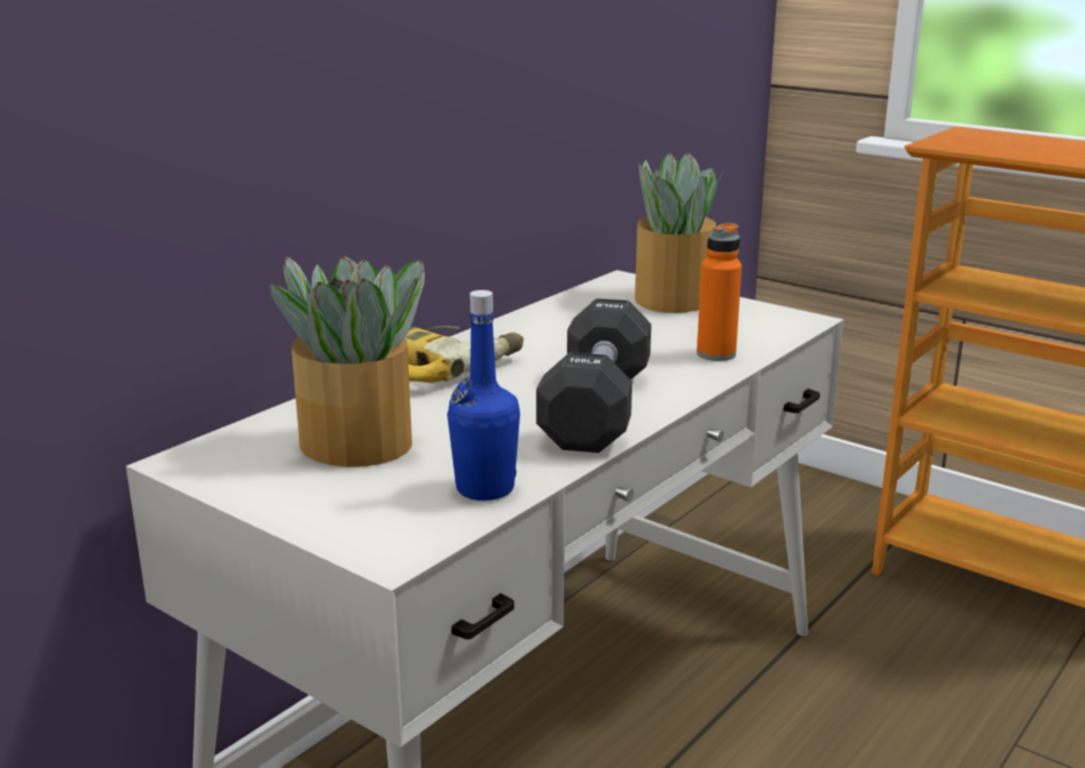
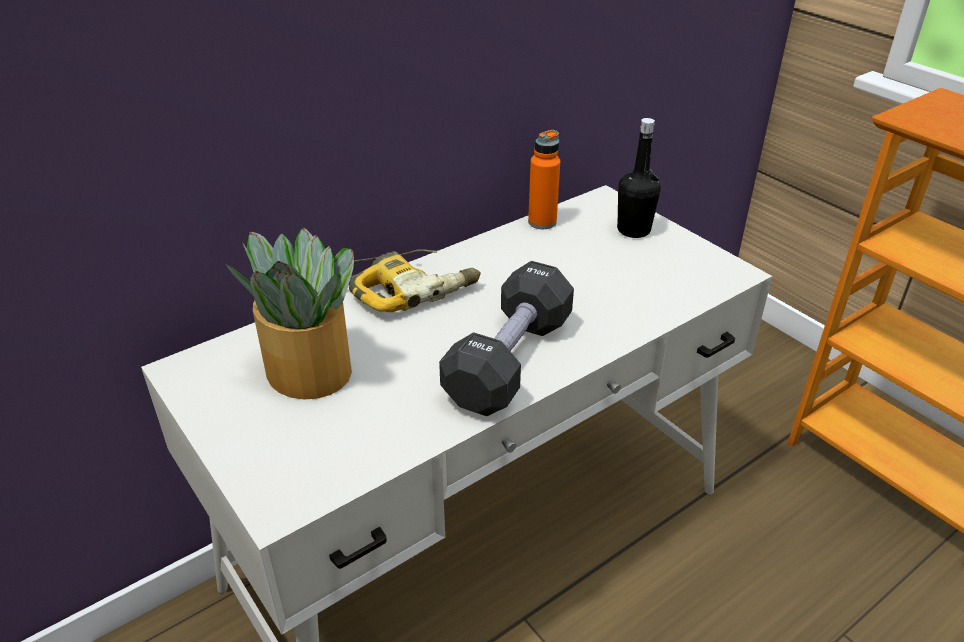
camera: 15 degrees right, 15 degrees up
(485, 488) = (379, 443): blue bottle -> none
(671, 300) = (633, 230): potted plant -> black bottle
(716, 354) = (639, 306): orange bottle -> orange bottle (542, 222)

